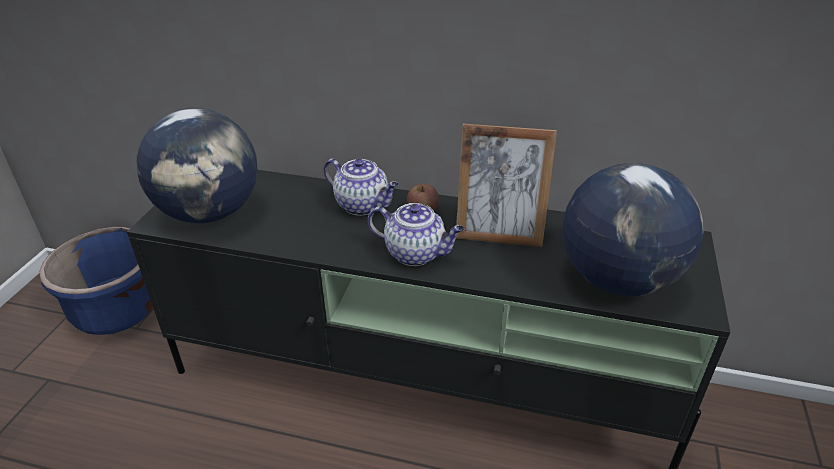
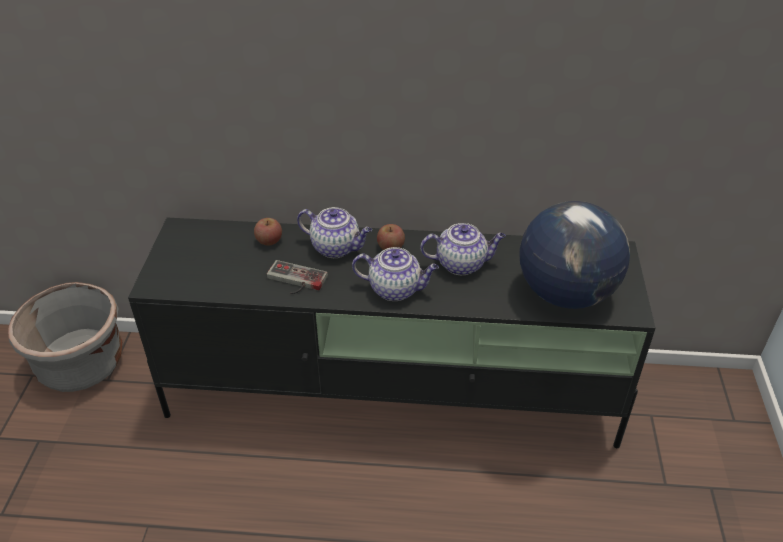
camera: 10 degrees left, 5 degrees up
(118, 310) = (81, 364): blue planter -> grey planter
(210, 213) = (199, 271): globe -> none
(294, 192) = (269, 241): none -> apple
(306, 234) = (294, 281): none -> game controller
(499, 235) = (462, 264): picture frame -> teapot

